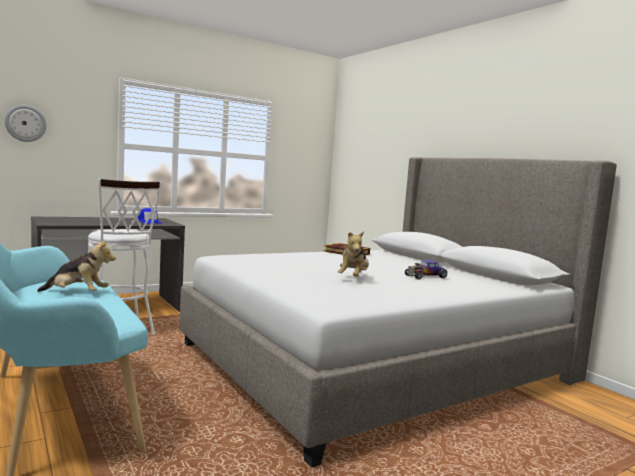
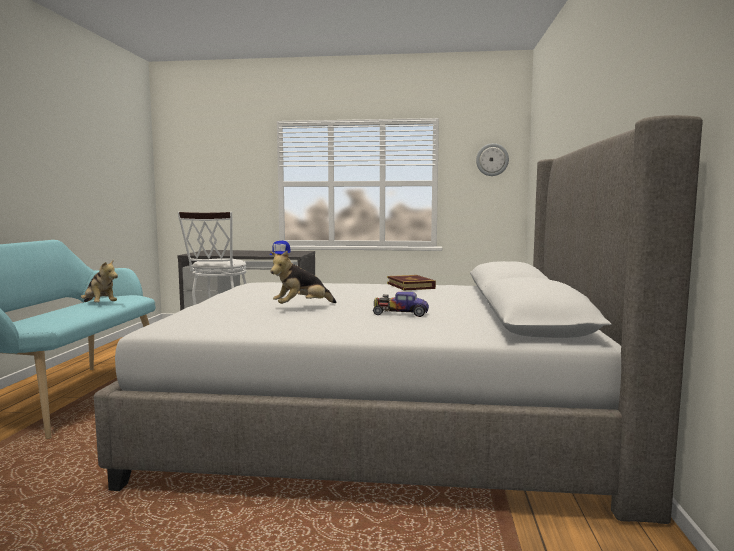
camera: 40 degrees right, 0 degrees up
(25, 123) = (206, 172): wall clock -> wall clock (492, 159)

